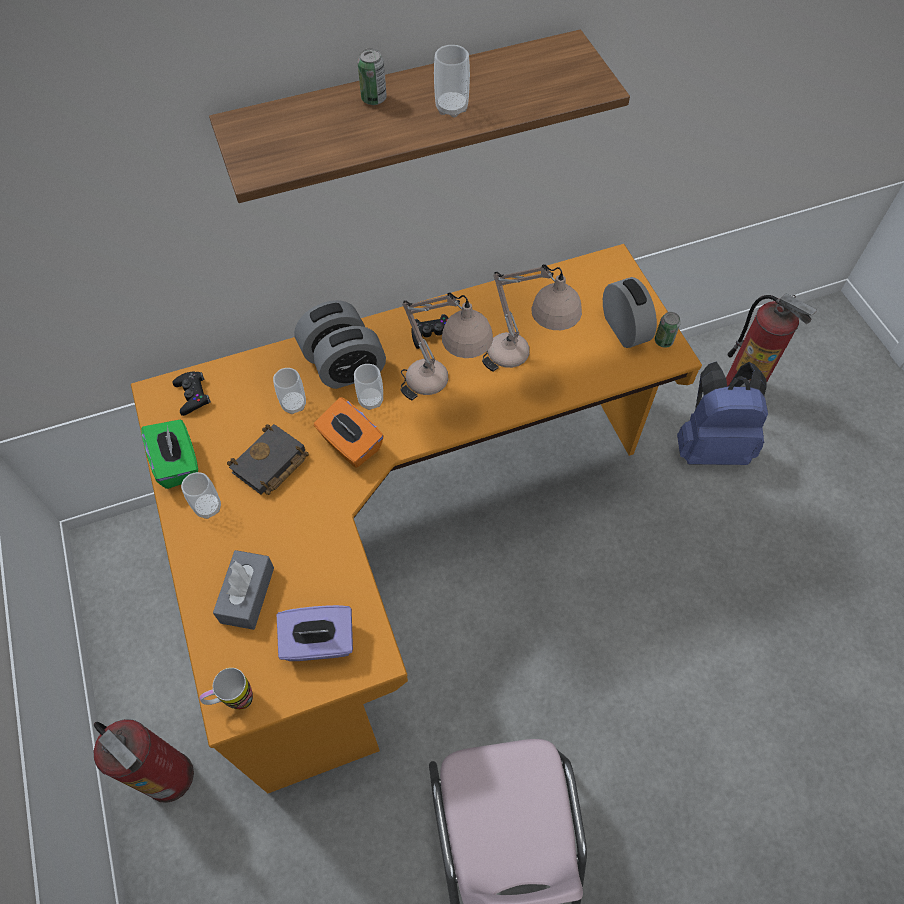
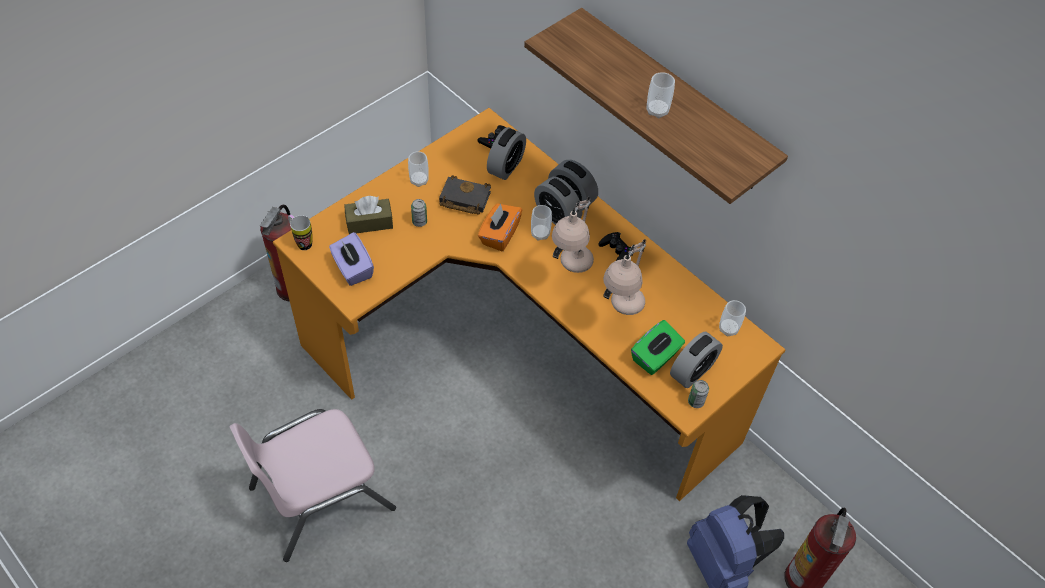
camera: 65 degrees right, 5 degrees down
(177, 463) = (442, 153): green tissue box -> green tissue box (655, 357)
(244, 399) = (506, 166): none -> alarm clock
(247, 595) = (369, 222): grey tissue box -> brown tissue box
(294, 404) = (515, 194): cup -> cup (728, 329)
(374, 99) = (642, 72): can -> can (419, 222)

